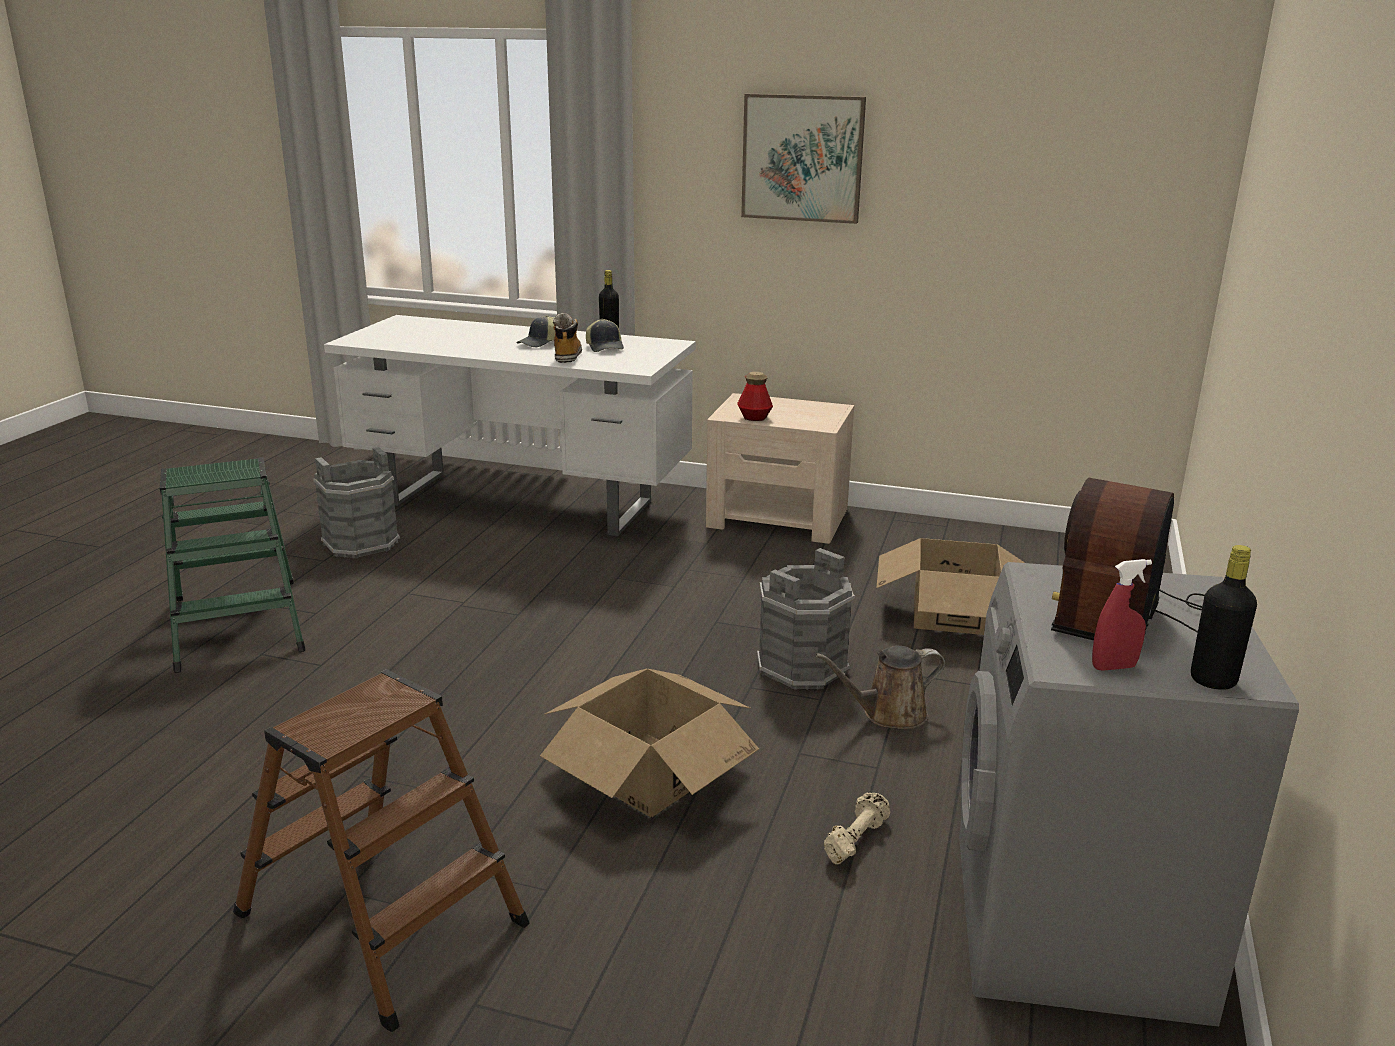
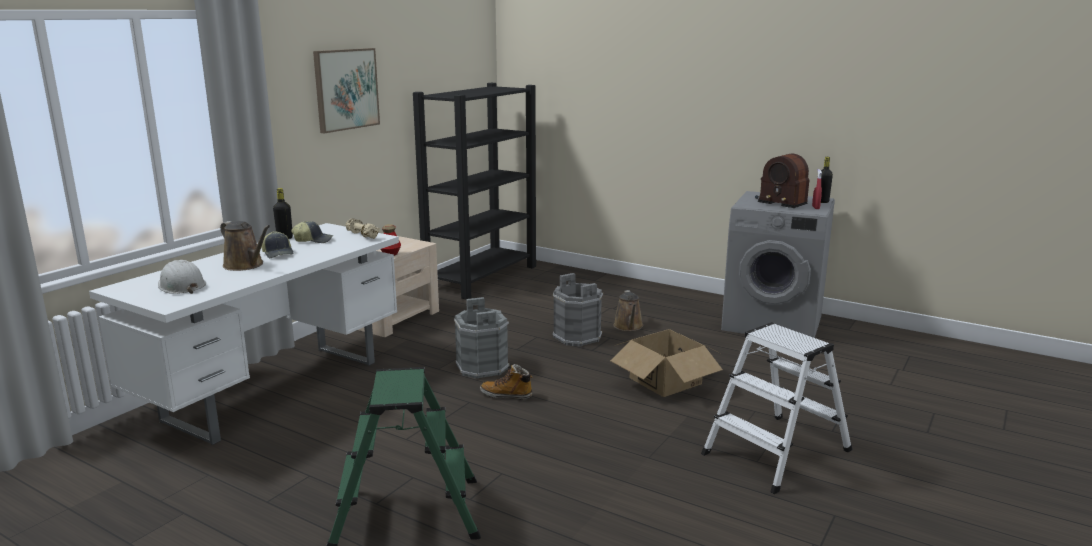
camera: 75 degrees left, 5 degrees down
(361, 543) = (288, 458): grey bucket -> grey bucket (482, 367)
(380, 918) = (777, 451): brown step ladder -> white step ladder
(412, 334) = (181, 286): none -> white hard hat
(489, 340) = (246, 265): none -> brown watering can
(567, 356) = (323, 249): boot -> boot (506, 395)
(855, 840) = (723, 347): beige dumbbell -> beige dumbbell (362, 235)
(952, 613) = (541, 300): cardboard box -> none
(1014, 549) = (481, 277): none -> black bookcase

